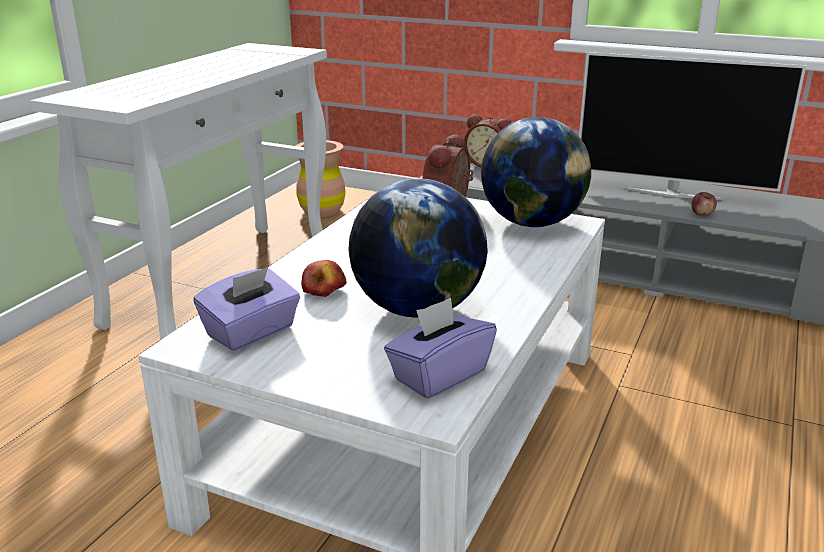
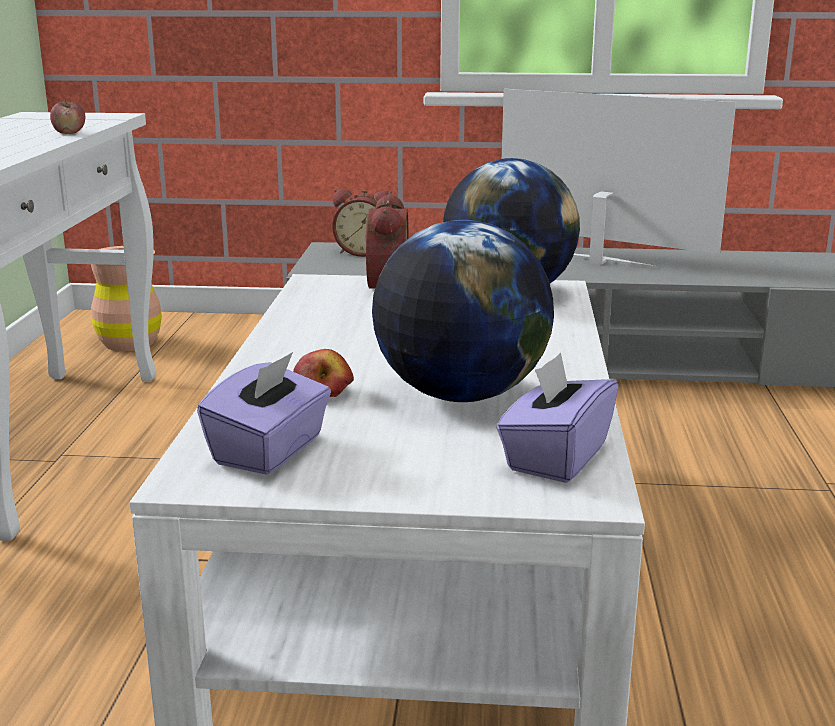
camera: 20 degrees left, 5 degrees down
(672, 193) = (599, 261): television -> television turned 150 degrees counterclockwise
(702, 214) = (647, 277): apple -> apple (69, 133)

